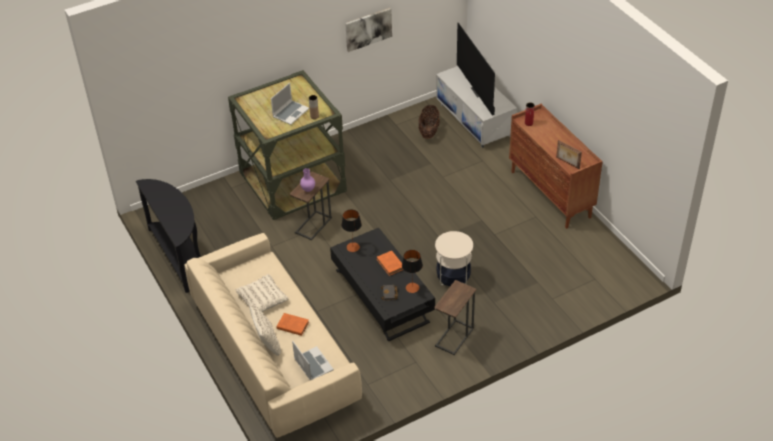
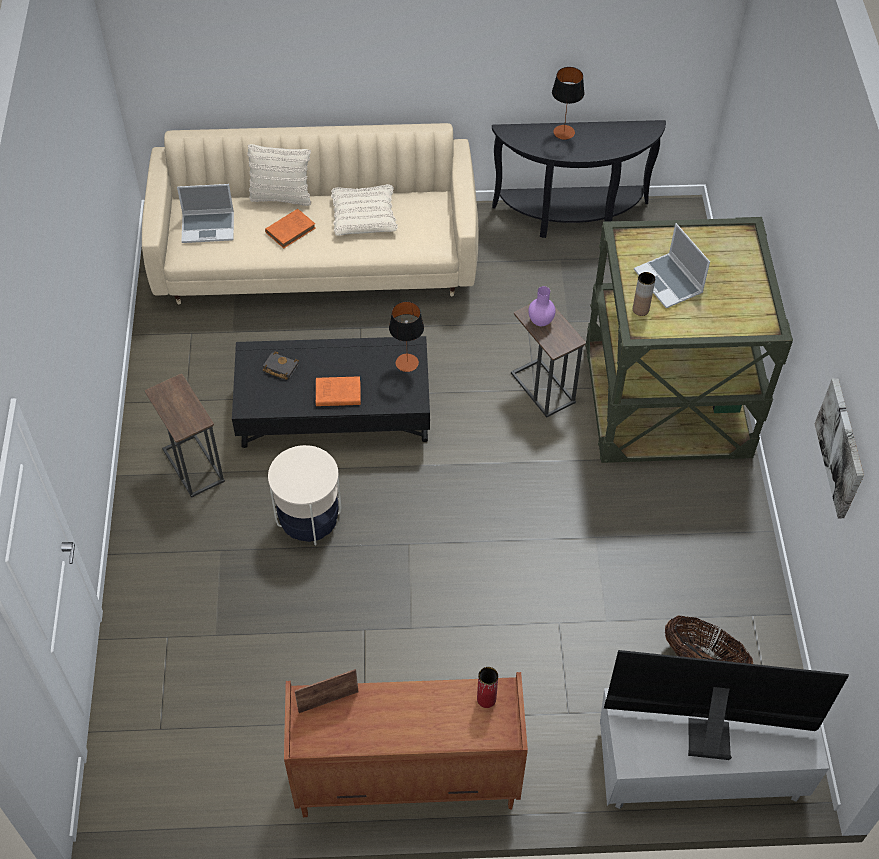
camera: 115 degrees right, 10 degrees up
(412, 288) = (271, 400): table lamp -> table lamp (564, 132)

